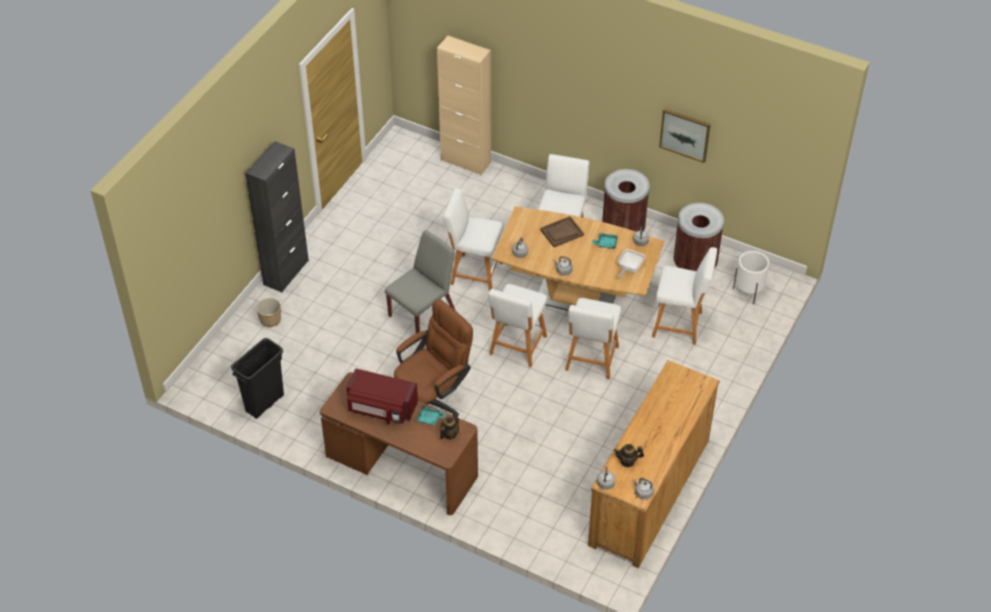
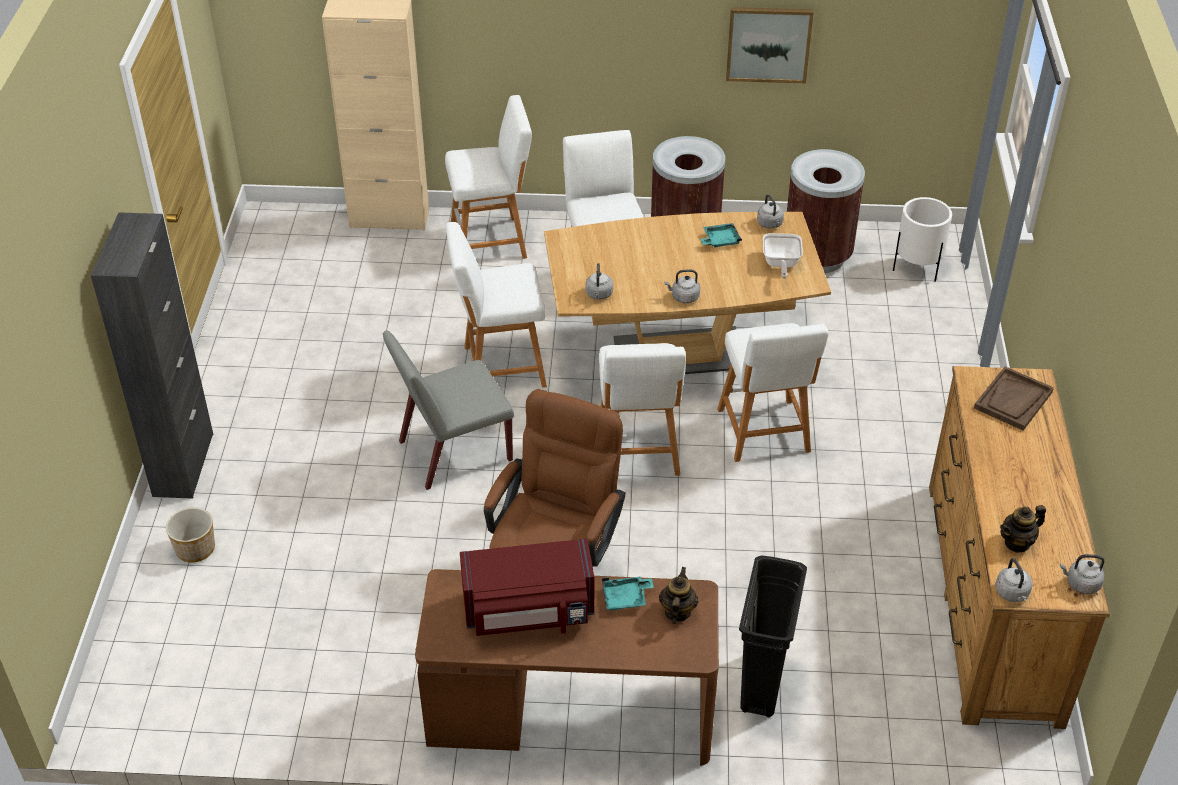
camera: 25 degrees left, 5 degrees down
(265, 403) = (260, 693): black trash can -> black trash can (762, 683)
(422, 312) = (454, 451): grey chair -> grey chair turned 135 degrees counterclockwise
(562, 233) = (643, 246): brown tray -> brown tray (1013, 400)
(680, 325) = (856, 341): white stool -> white stool (493, 241)

